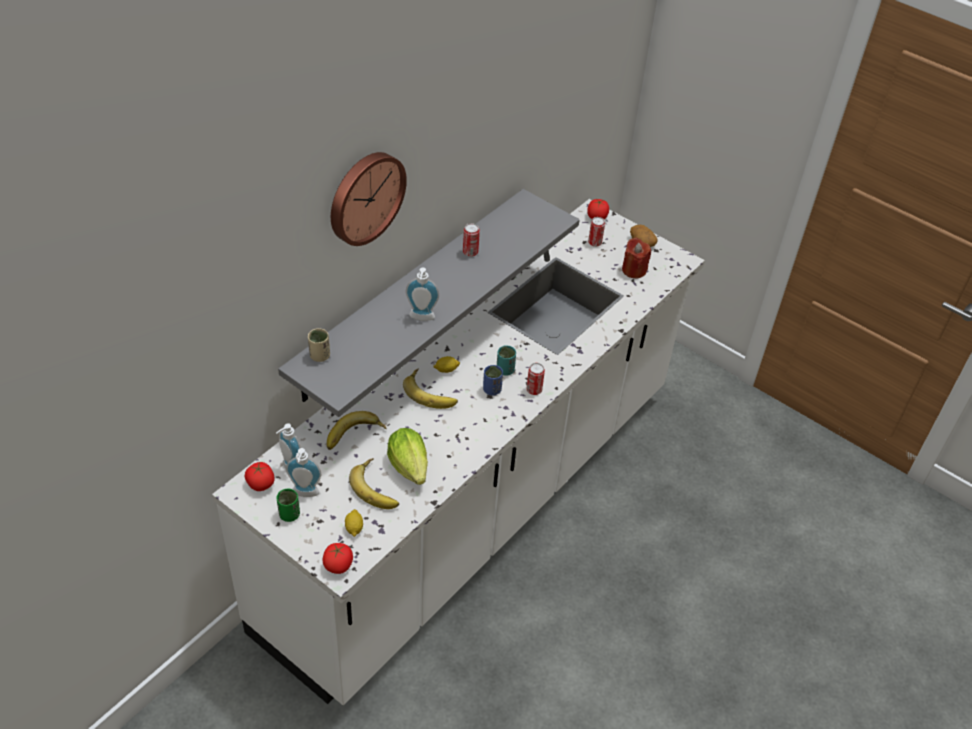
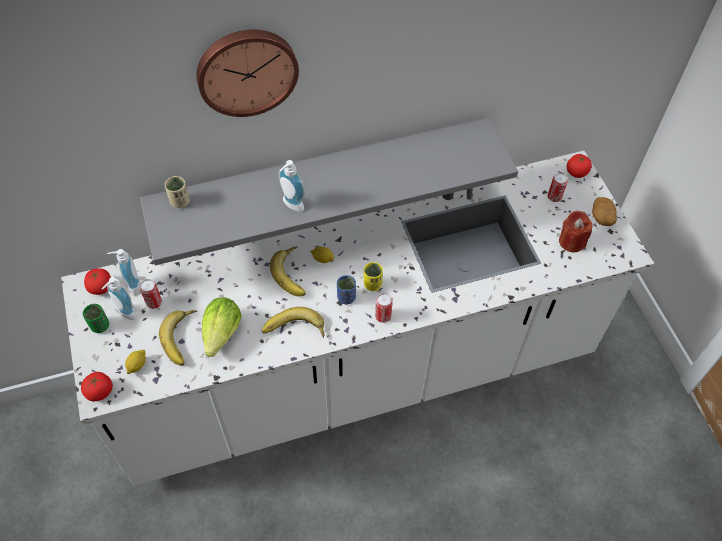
camera: 35 degrees right, 10 degrees up
(355, 436) = (201, 283): banana -> banana (294, 330)
(470, 252) = (386, 161): can -> can (154, 302)
(505, 370) = (372, 284): turquoise cup -> yellow cup

